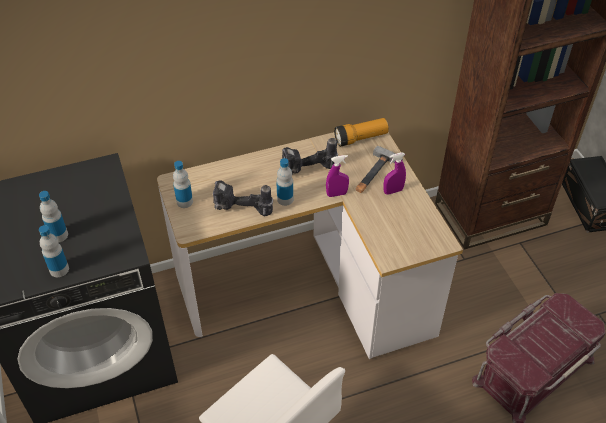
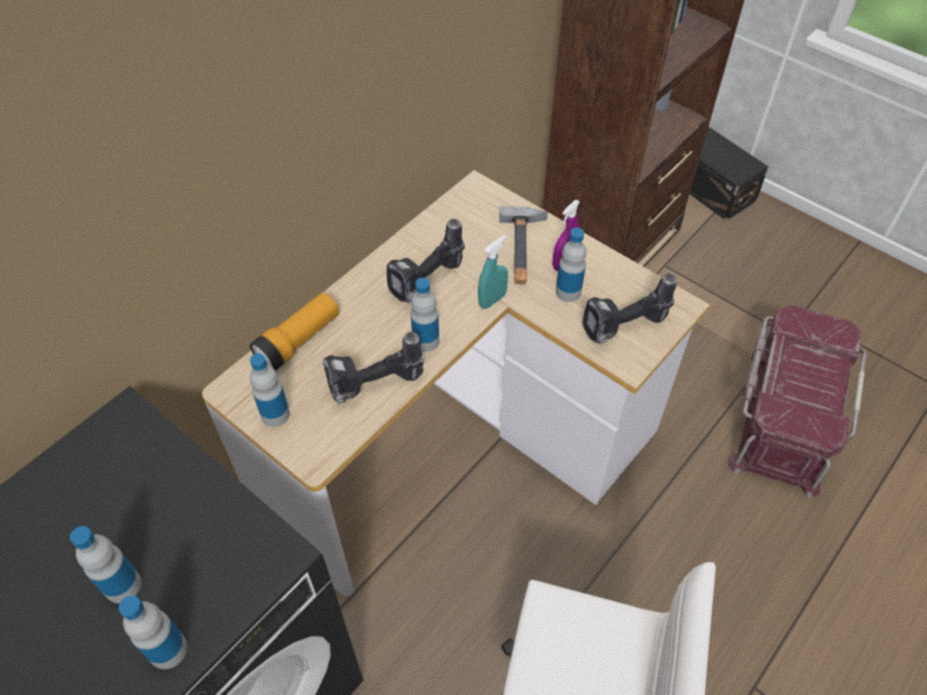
camera: 30 degrees left, 5 degrees up
(336, 194) = (492, 300): purple spray bottle -> turquoise spray bottle
(361, 138) = (466, 206): flashlight -> flashlight (299, 341)
(383, 207) = (568, 292): none -> bottle
(399, 241) = (625, 330): none -> power drill

